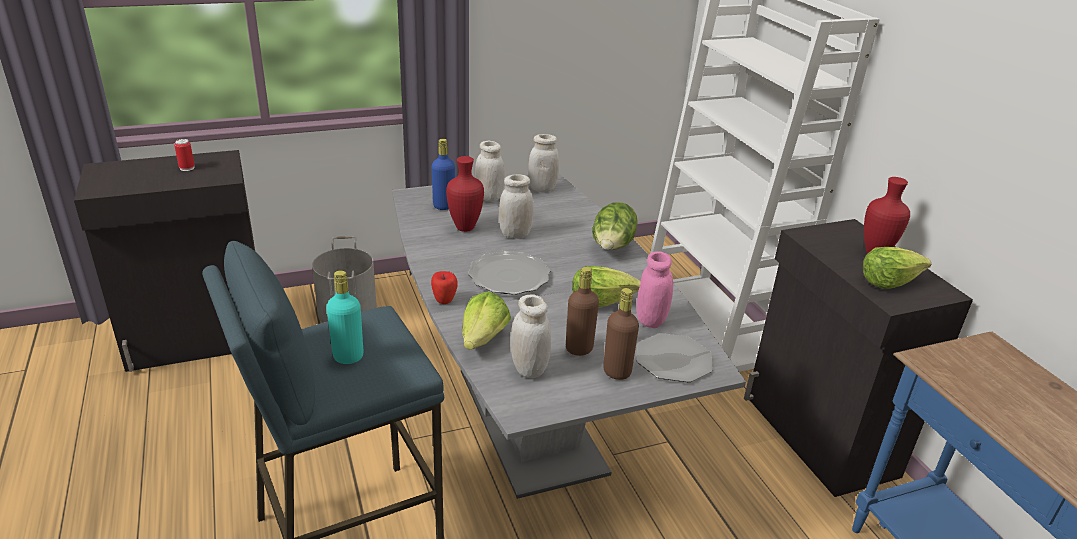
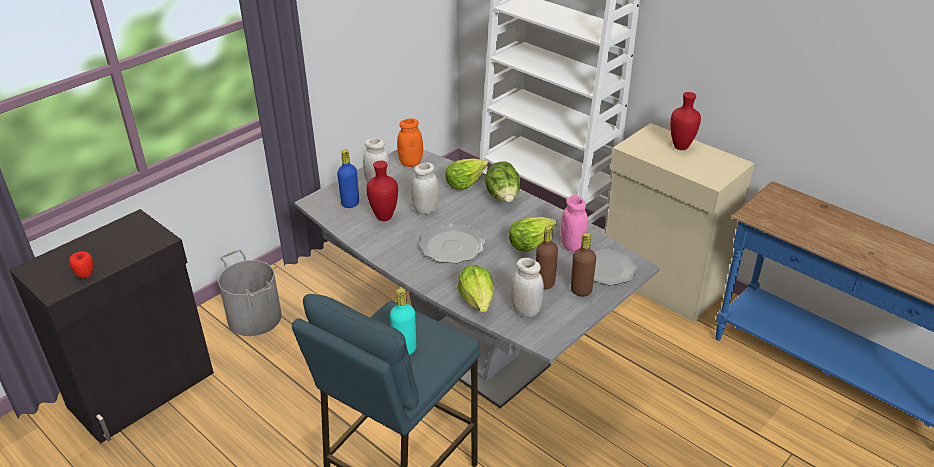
camera: 25 degrees left, 5 degrees up
(187, 168) = (114, 241): can -> none
(444, 300) = (424, 282): apple -> apple (85, 275)
(542, 188) = (411, 163): white jar -> orange jar
(818, 436) = (661, 284): black cabinet -> beige cabinet
(888, 281) = (701, 166): lettuce -> lettuce (465, 183)

